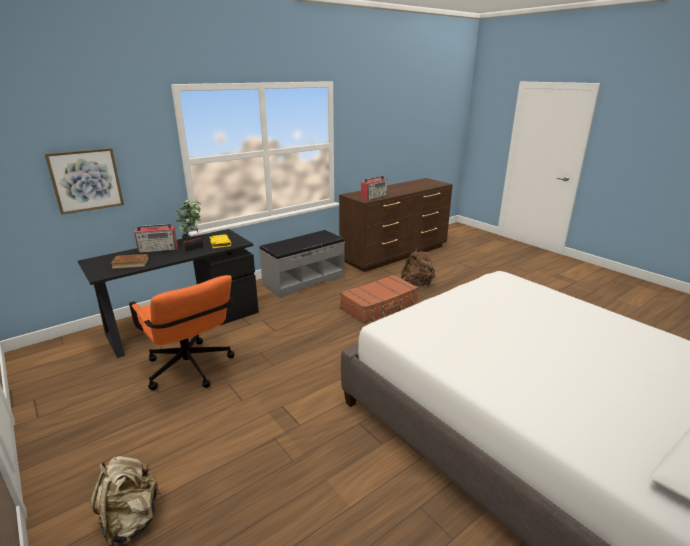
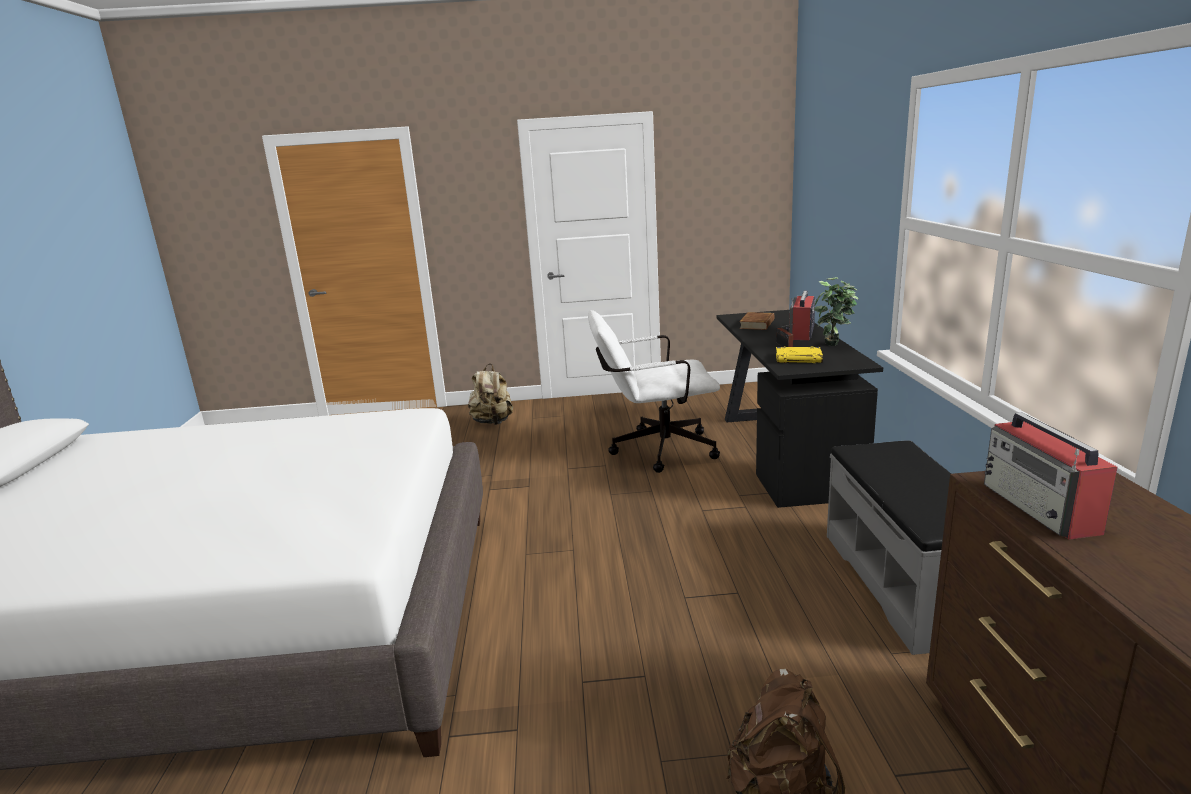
camera: 125 degrees right, 5 degrees down
(86, 180) = (838, 218): picture -> none
(192, 371) = (654, 450): orange office chair -> white office chair
(379, 306) = (697, 648): brown suitcase -> none

